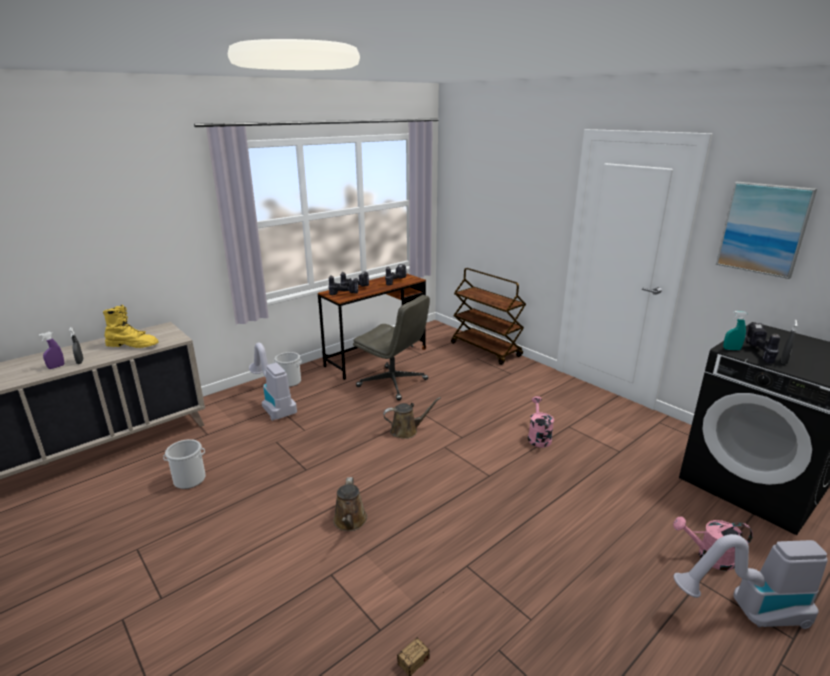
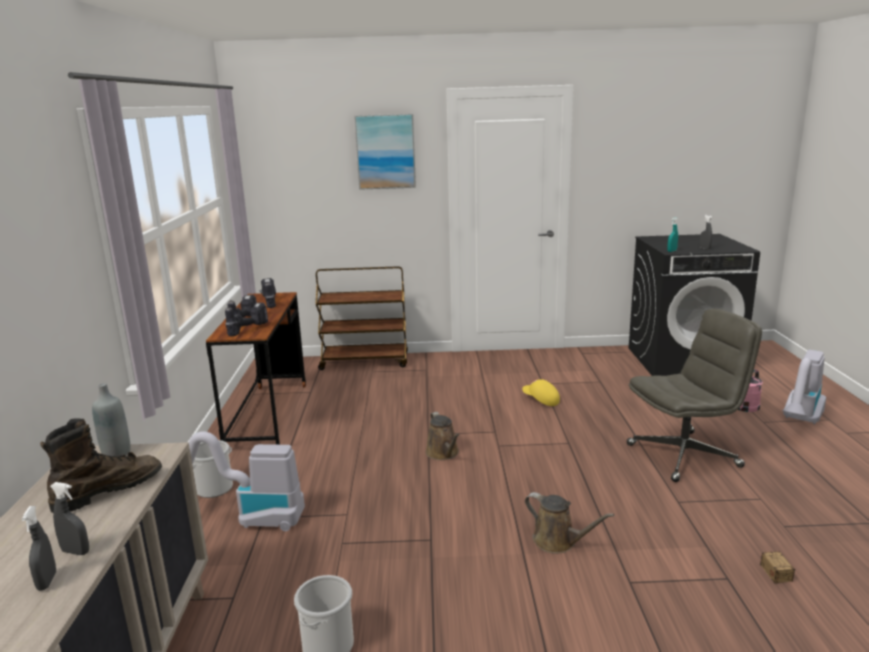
camera: 50 degrees left, 5 degrees down
(56, 367) = (47, 581): purple spray bottle -> grey spray bottle
(133, 345) = (108, 491): yellow boot -> brown boot
(168, 332) = (116, 454): none -> grey bottle
(393, 383) = (341, 427): grey office chair -> grey office chair (684, 455)
(407, 431) = (443, 453): brown watering can -> brown watering can turned 135 degrees clockwise
(538, 437) = (541, 400): pink watering can -> yellow cap
(757, 353) = (685, 249): power drill -> none
(763, 229) = (627, 159): picture -> picture (385, 151)

